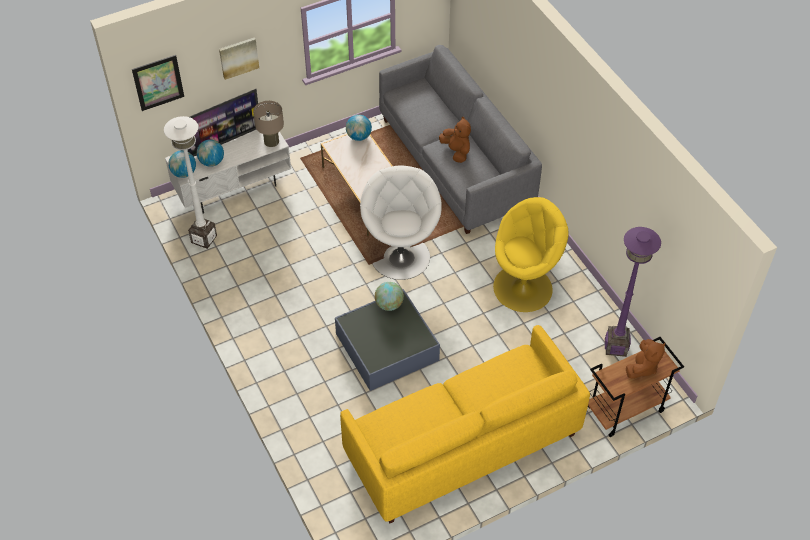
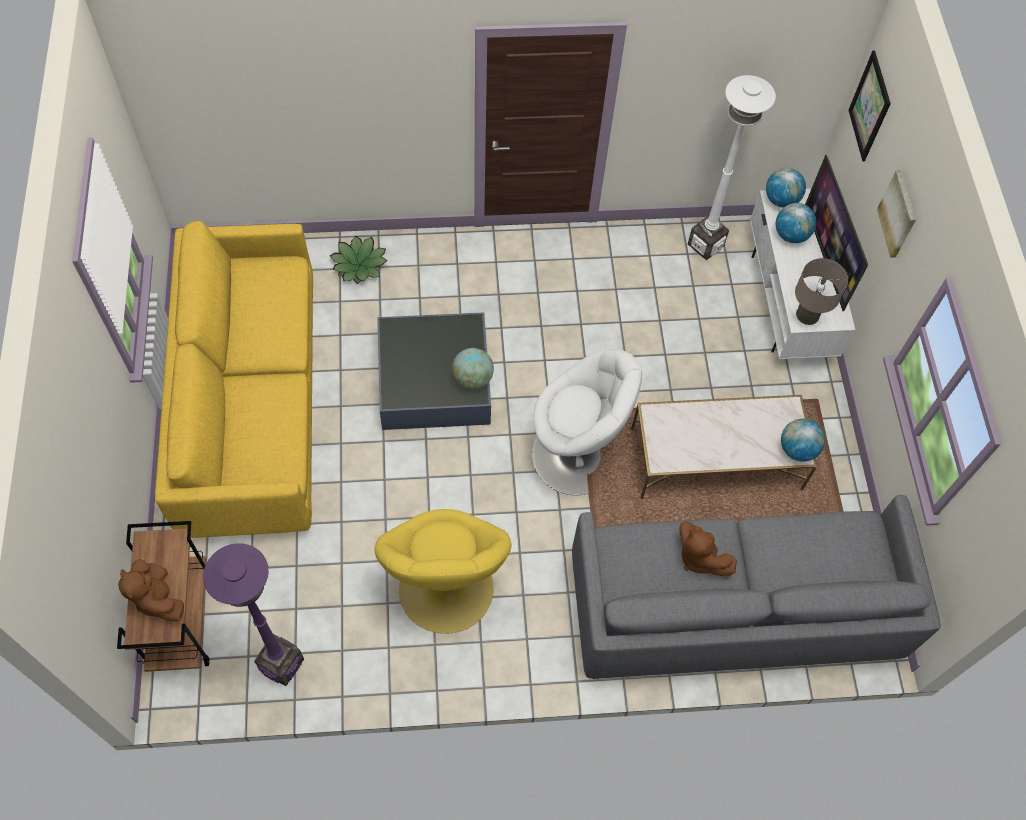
camera: 110 degrees right, 10 degrees up
(314, 430) = (359, 265): none -> potted plant
(456, 151) = (699, 557): brown plush toy -> brown plush toy turned 60 degrees clockwise

